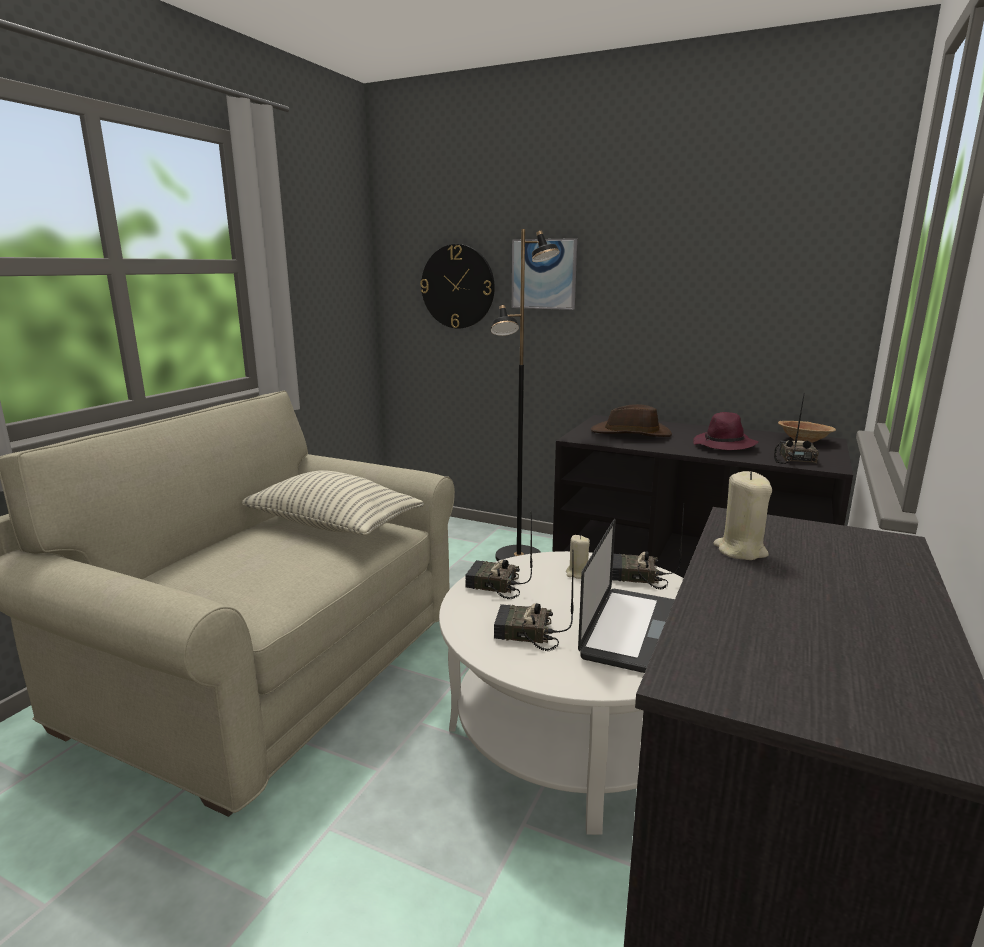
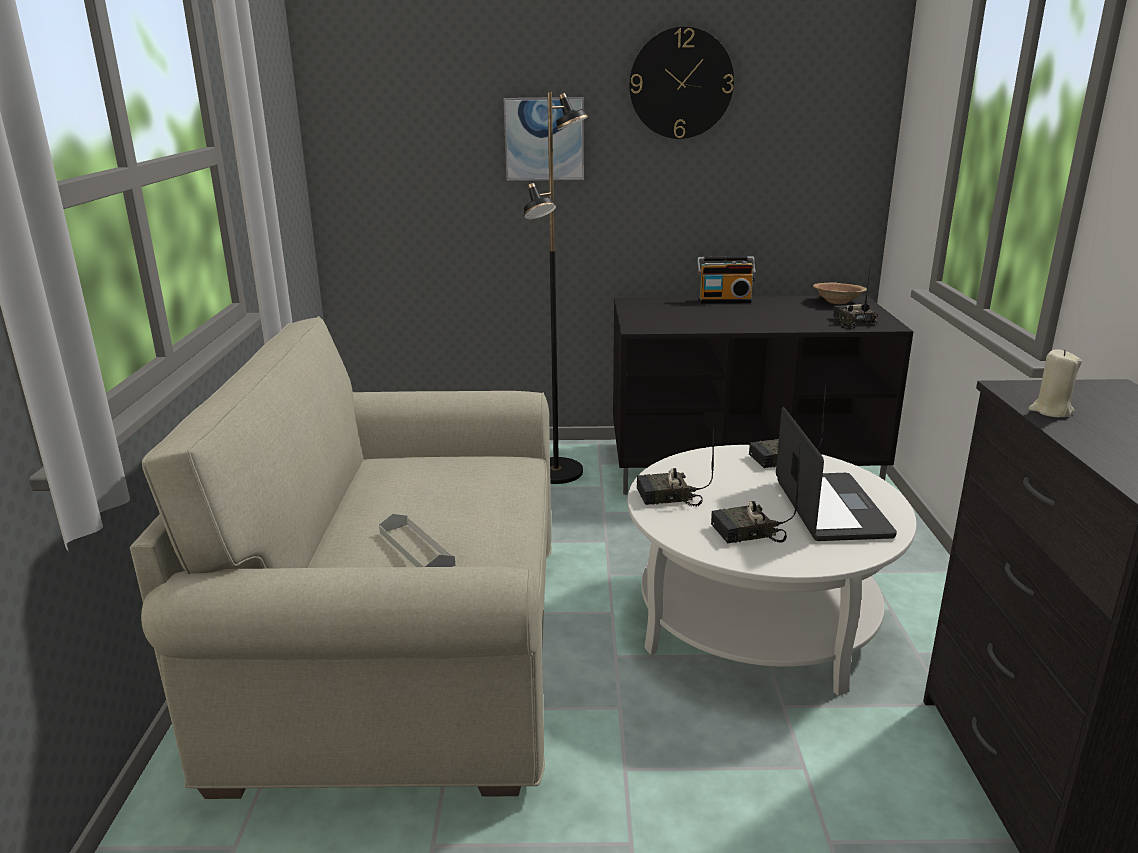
camera: 25 degrees left, 5 degrees up
(226, 576) = (416, 549): none -> grey tray
(332, 525) = (449, 471): pillow -> none
(458, 286) = (430, 156): wall clock -> wall clock (681, 83)
(578, 573) = (728, 469): beige candle -> none
(631, 434) = (682, 316): brown hat -> none
(689, 427) = (724, 300): none -> radio
(724, 445) = (781, 317): purple hat -> none

